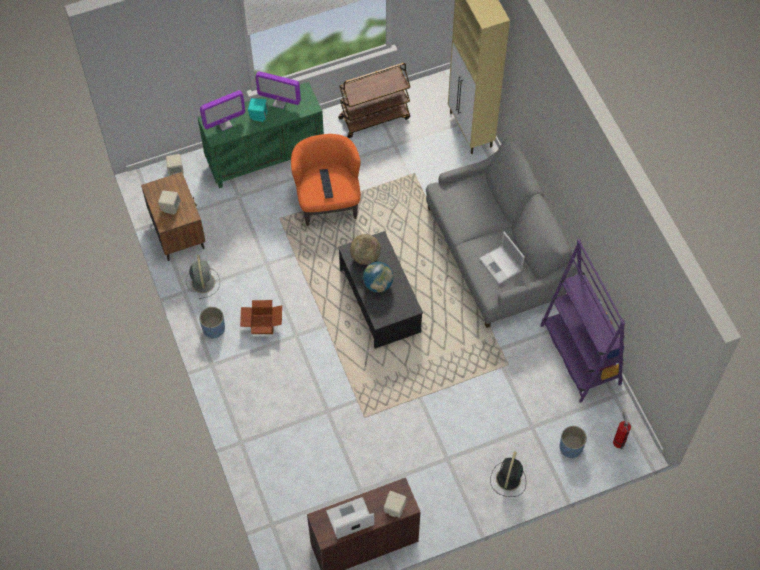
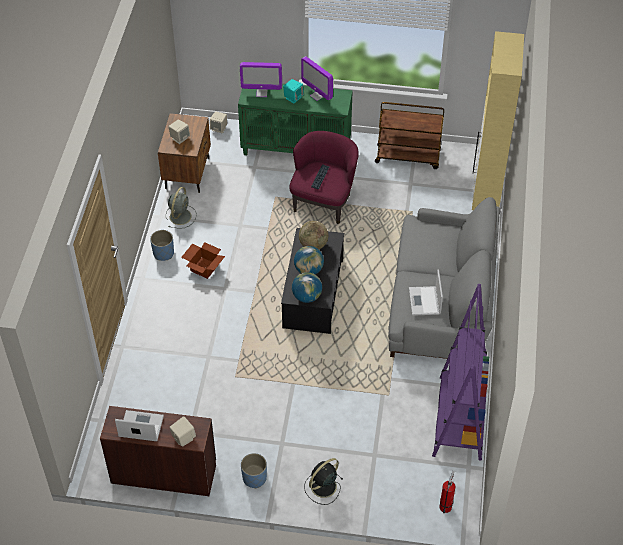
camera: 30 degrees right, 10 degrees down
(328, 202) = (323, 202): orange armchair -> purple armchair
(393, 311) = (306, 296): none -> globe
(571, 447) = (398, 489): blue planter -> blue planter (254, 478)

